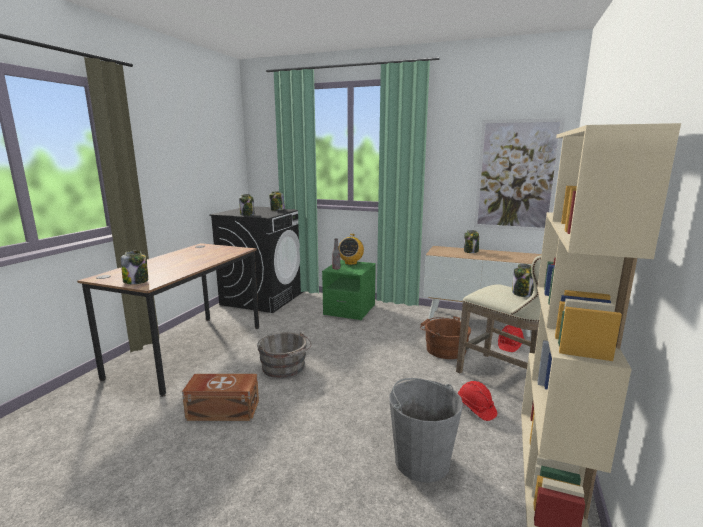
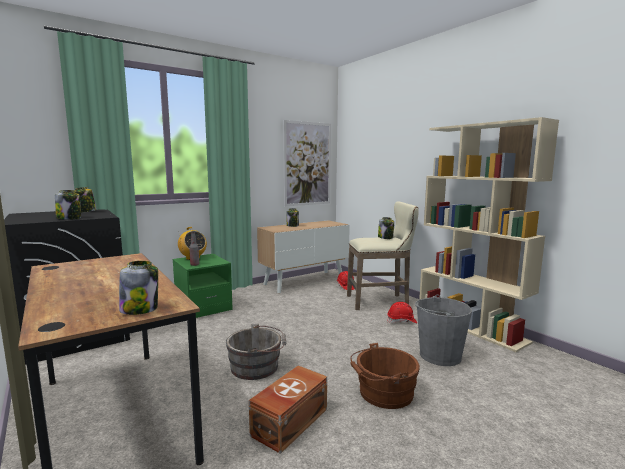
camera: 55 degrees left, 5 degrees down
(443, 349) = (323, 303): brown bucket -> brown bucket (383, 393)

